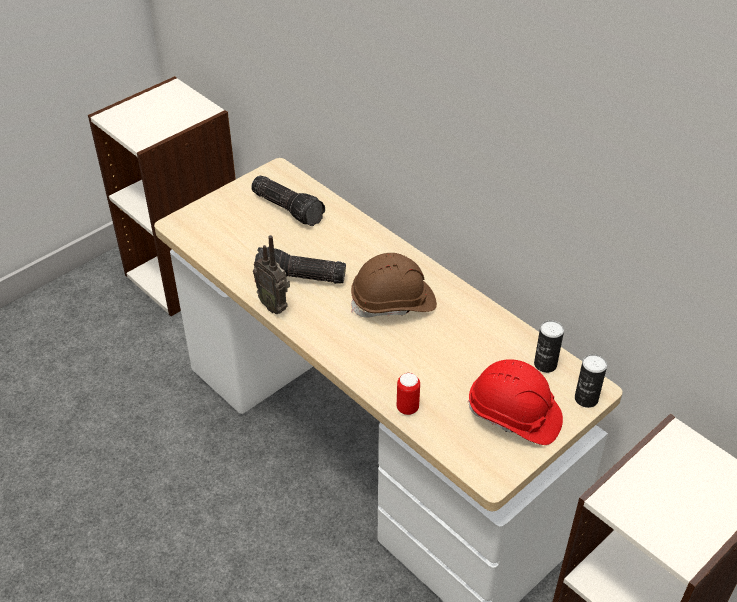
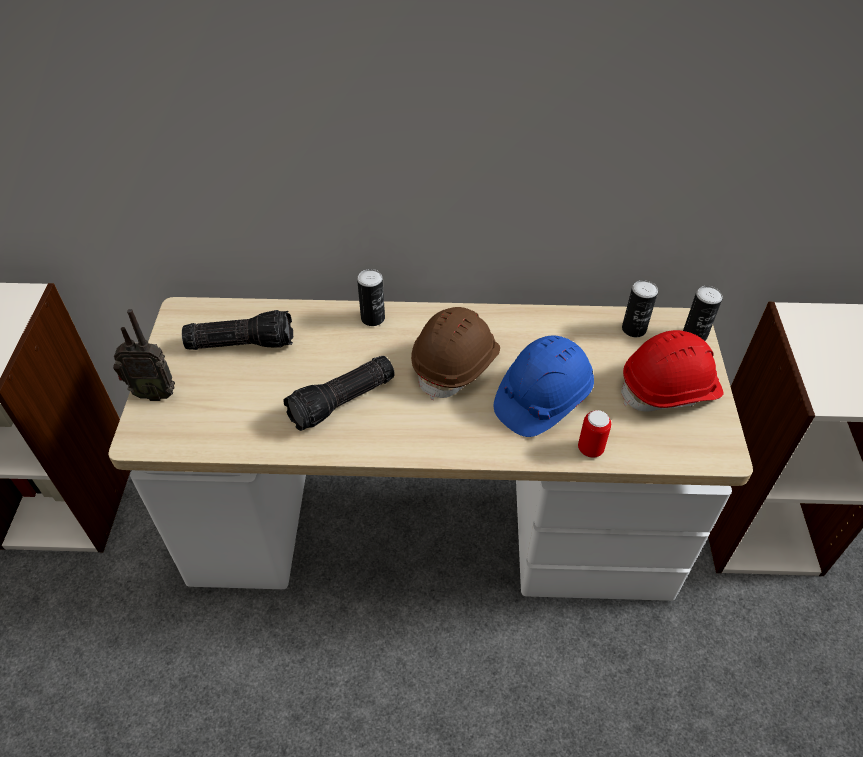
camera: 45 degrees left, 5 degrees up
(274, 306) = (354, 447): radio -> radio (154, 393)
(380, 243) = (373, 318): none -> can
(418, 359) = (542, 399): none -> blue hard hat

